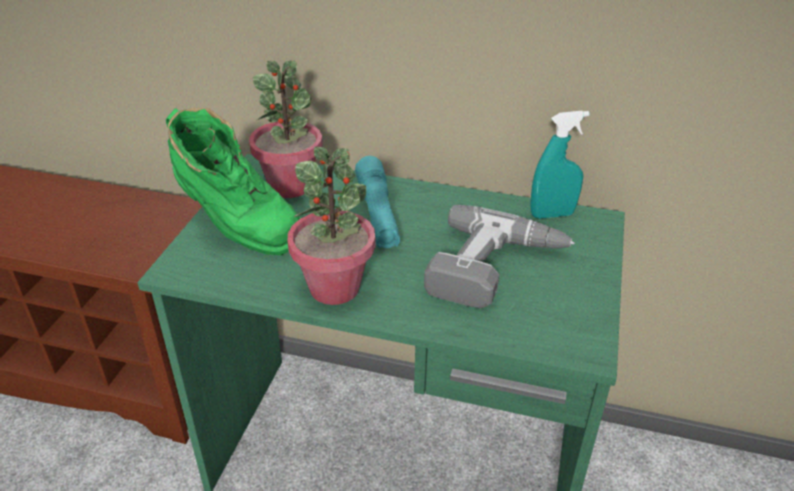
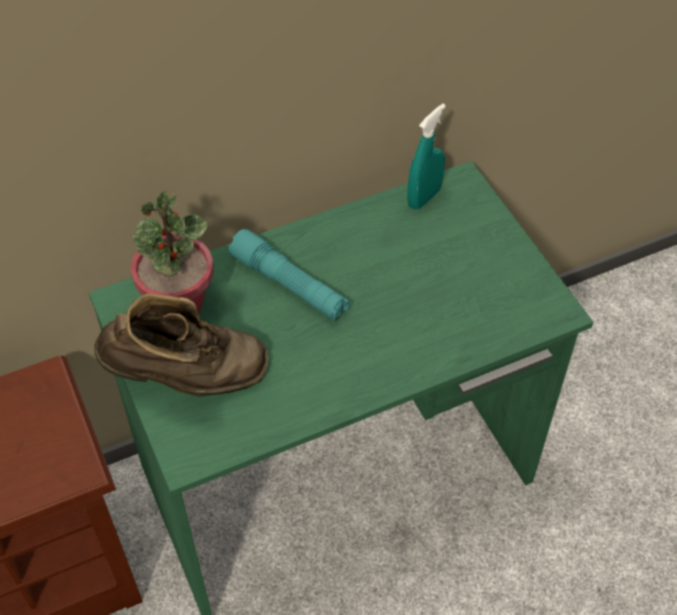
camera: 40 degrees left, 15 degrees up
(237, 228) = (188, 380): green boot -> brown boot
(335, 287) = (338, 381): potted plant -> none
(496, 269) = (436, 281): power drill -> none

